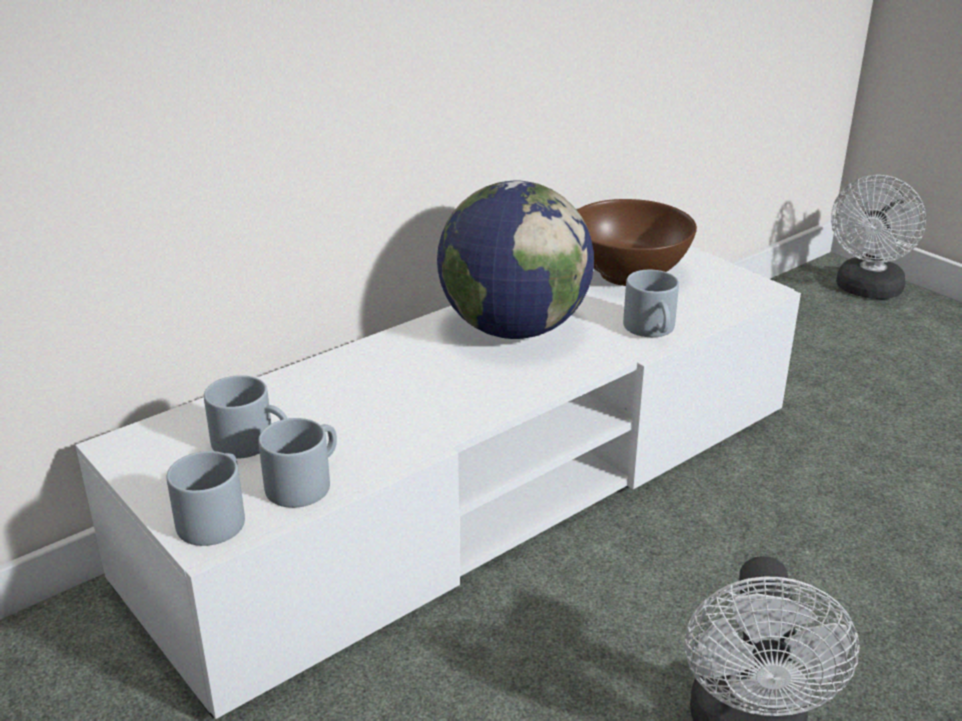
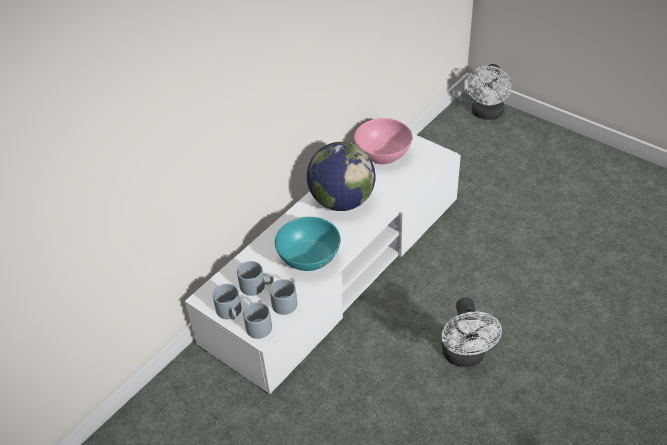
camera: 10 degrees left, 15 degrees up
(396, 413) = (309, 259): none -> turquoise bowl
(629, 274) = (383, 155): brown bowl -> pink bowl
(653, 329) = (401, 190): grey mug -> grey mug (231, 312)

